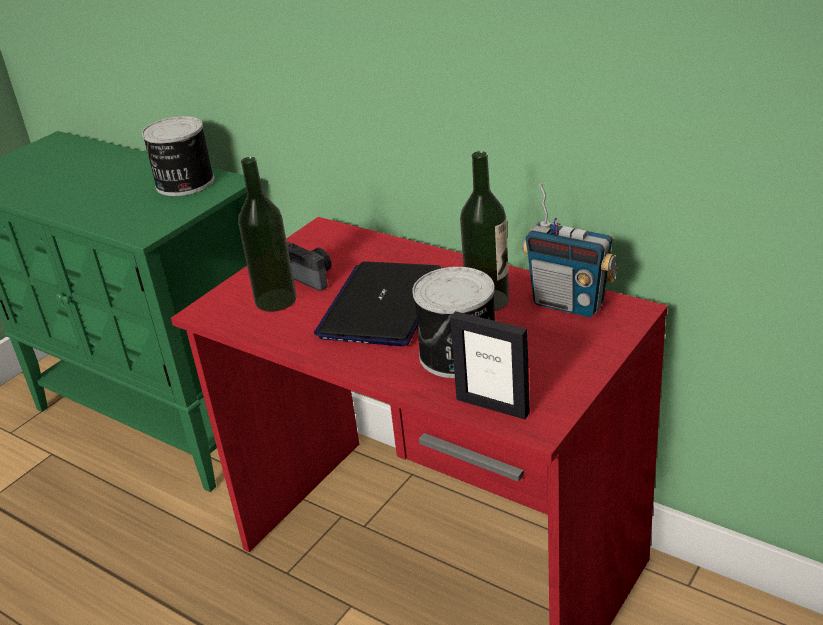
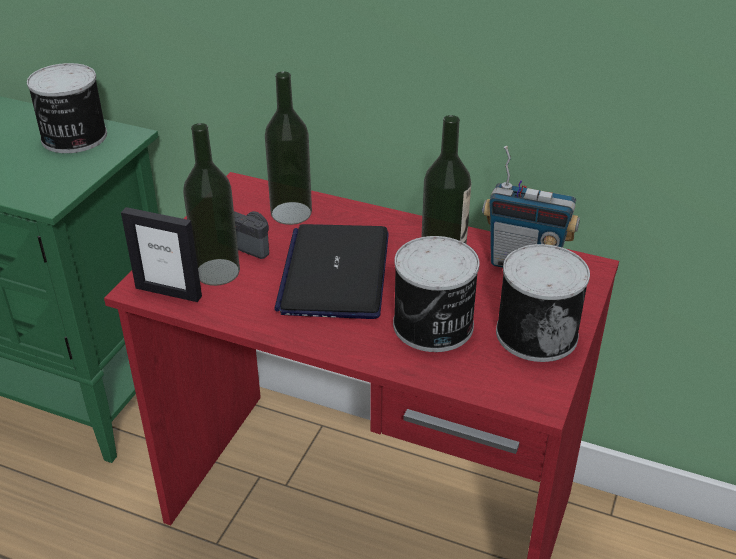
camera: 15 degrees left, 5 degrees up
(360, 253) = (291, 213): none -> bottle
(493, 406) = (487, 380): picture frame -> picture frame (169, 292)
(557, 366) = (536, 332): none -> can

